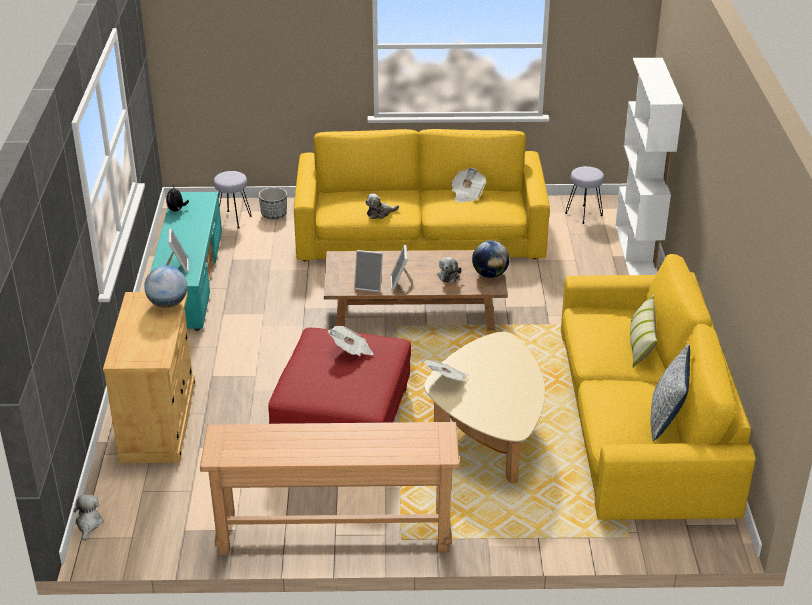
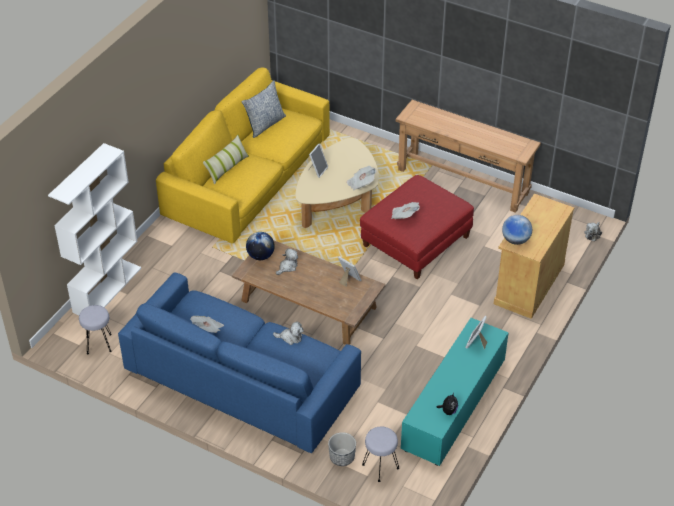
camera: 150 degrees left, 10 degrees up
(400, 283) = (326, 272): picture frame -> picture frame (317, 170)
(420, 234) = (242, 377): yellow sofa -> blue sofa

